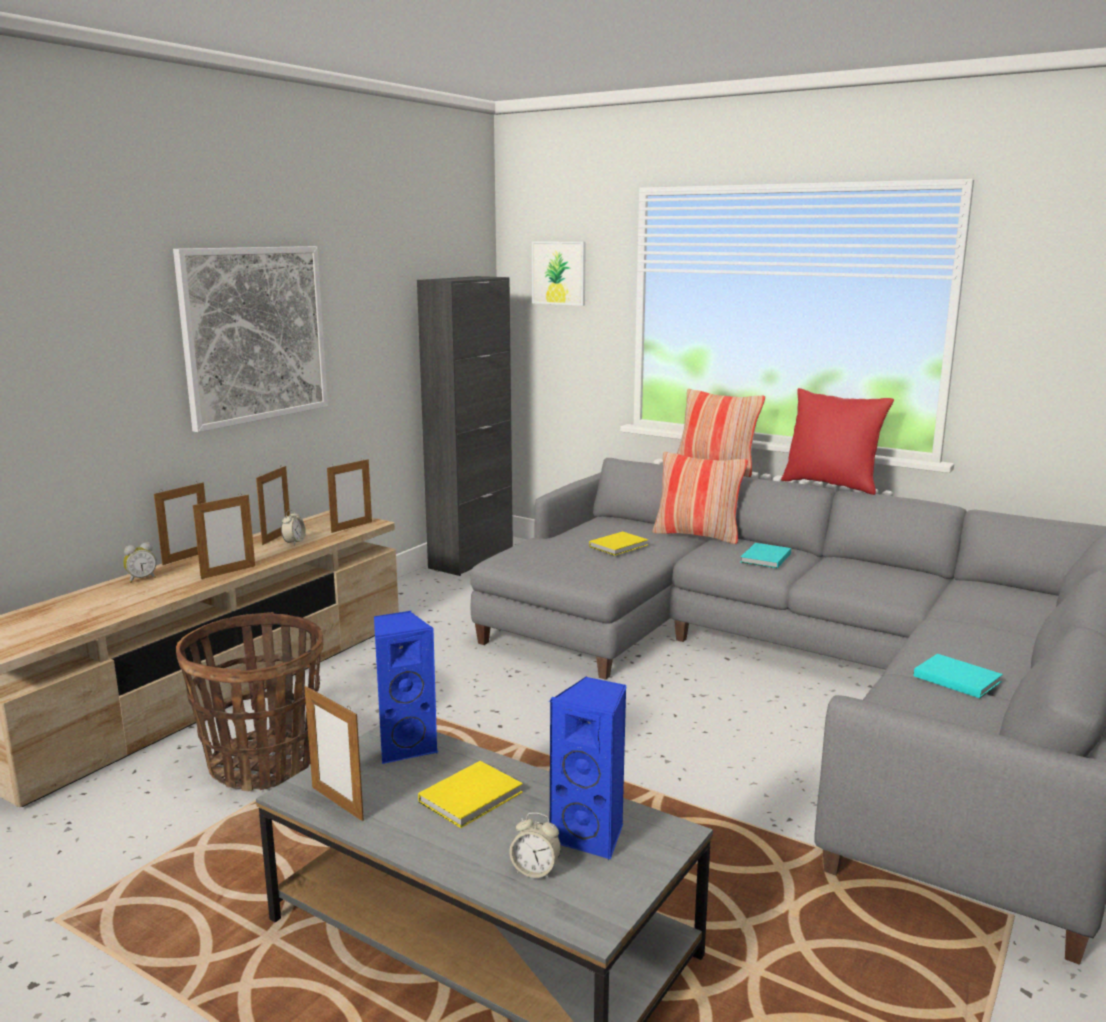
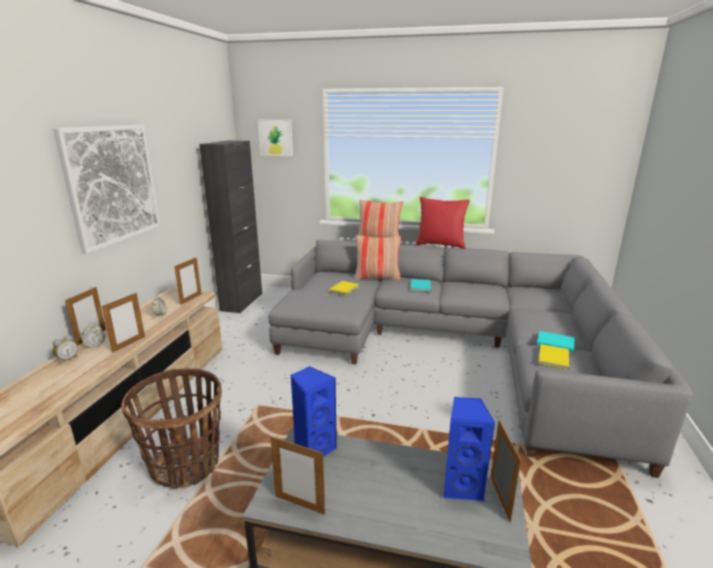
camera: 20 degrees left, 5 degrees up
(276, 537) = (146, 313): picture frame -> picture frame (499, 498)
(473, 797) = (379, 476): yellow book -> yellow book (554, 358)
(535, 870) = (450, 522): alarm clock -> alarm clock (95, 346)

